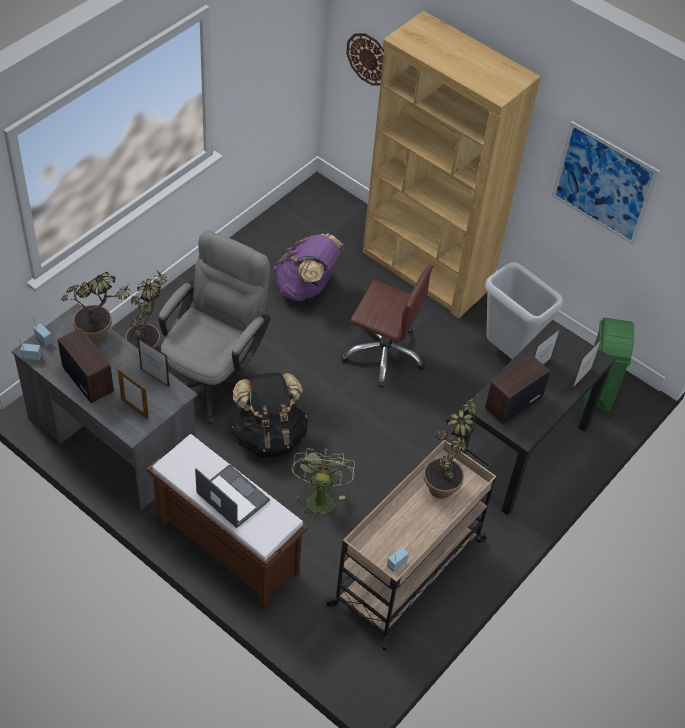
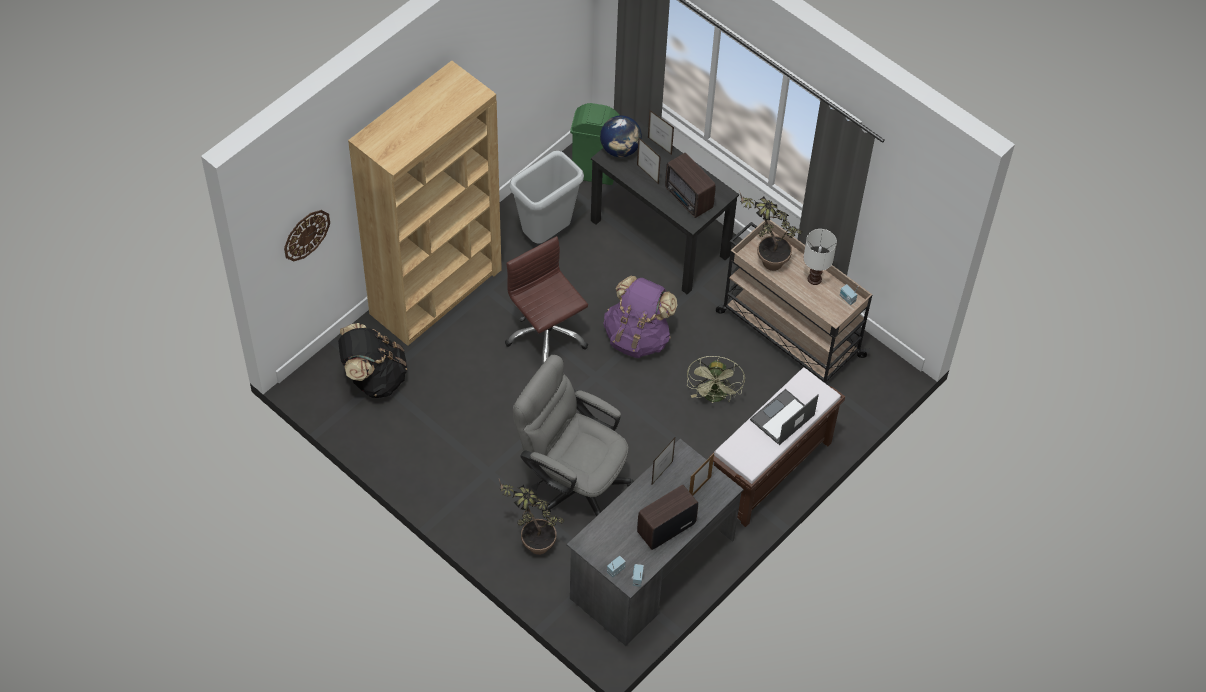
camera: 85 degrees left, 5 degrees up
(102, 338) = (613, 519): potted plant -> none
(269, 436) = (646, 435): black backpack -> black backpack (374, 377)
(306, 287) = (455, 398): purple backpack -> purple backpack (637, 336)
(319, 497) = (714, 397): green fan -> green fan turned 90 degrees counterclockwise
(384, 354) = (546, 335): brown office chair -> brown office chair turned 60 degrees counterclockwise
(421, 530) = (815, 279): none -> white table lamp
(569, 344) = (620, 149): none -> globe
(603, 183) = (513, 62): picture -> none

